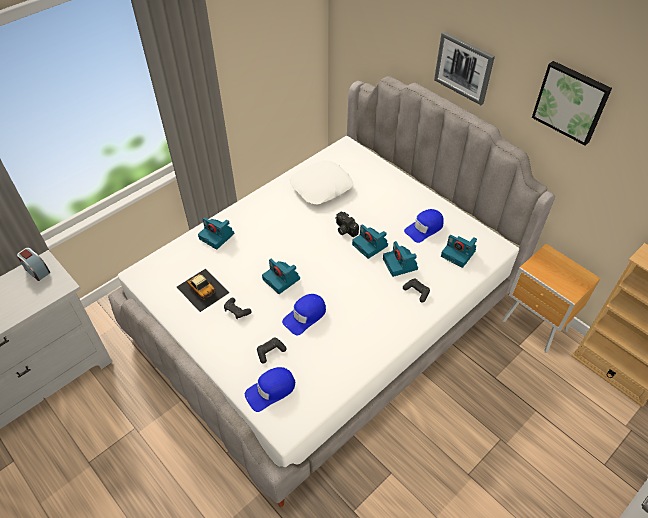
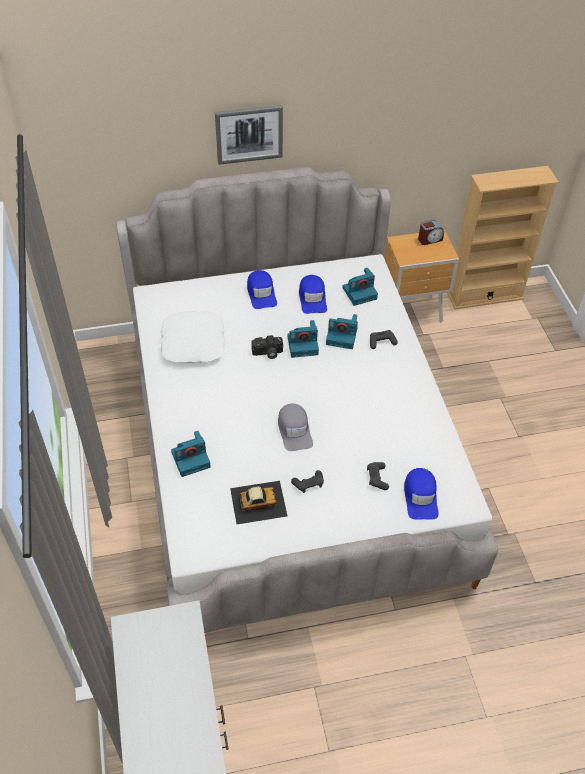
camera: 60 degrees left, 0 degrees up
(37, 270) = (139, 638): alarm clock -> alarm clock (430, 239)
(282, 279) = (294, 430): camera -> grey cap
(305, 316) = (353, 433): blue cap -> blue cap (261, 293)
(571, 102) = (371, 102): picture -> none

